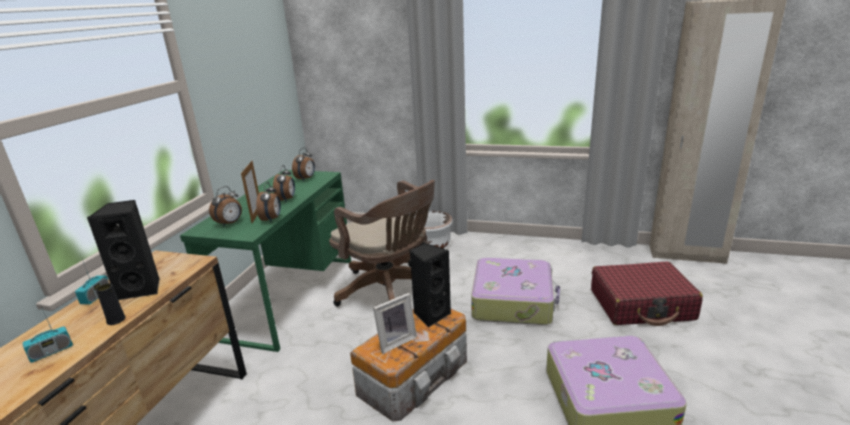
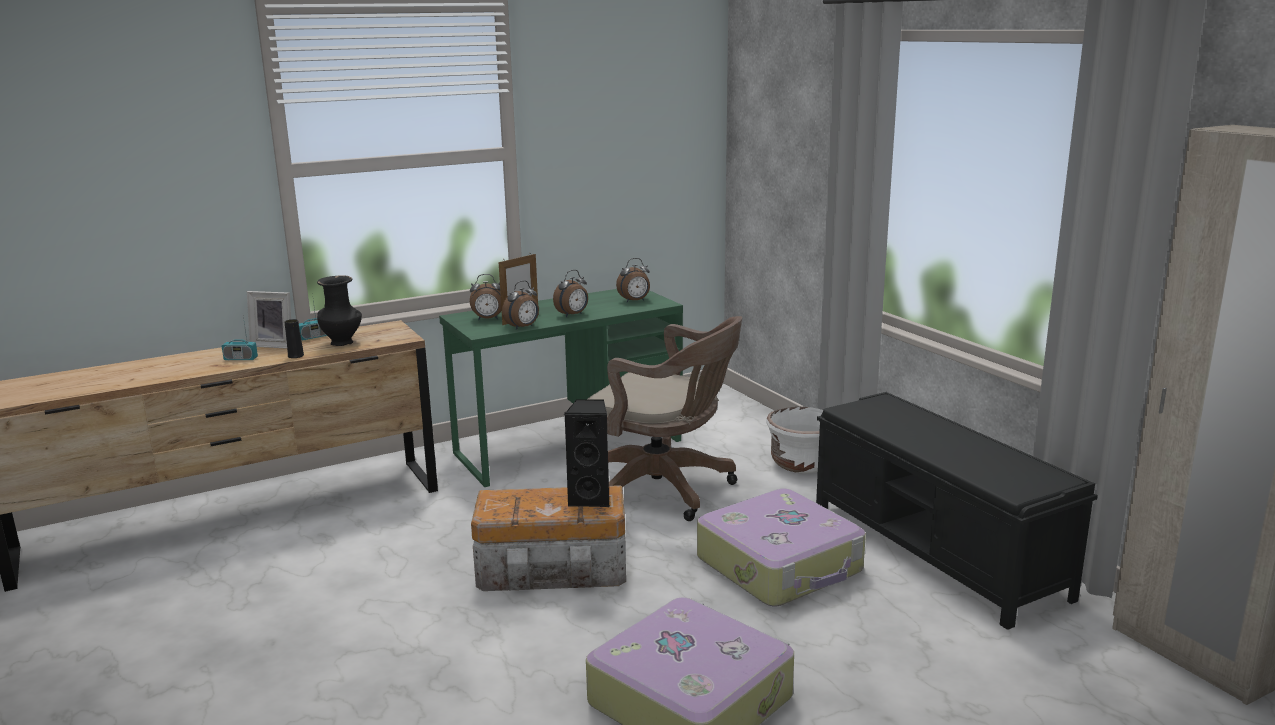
camera: 45 degrees right, 5 degrees down
(142, 289) = (343, 343): black speaker -> black vase
(391, 292) = (665, 489): brown office chair -> brown office chair turned 60 degrees counterclockwise
(395, 341) = (521, 501): picture frame -> picture frame (275, 345)
(552, 258) = (936, 551): none -> black bench
(641, 305) = (947, 661): red suitcase -> none

